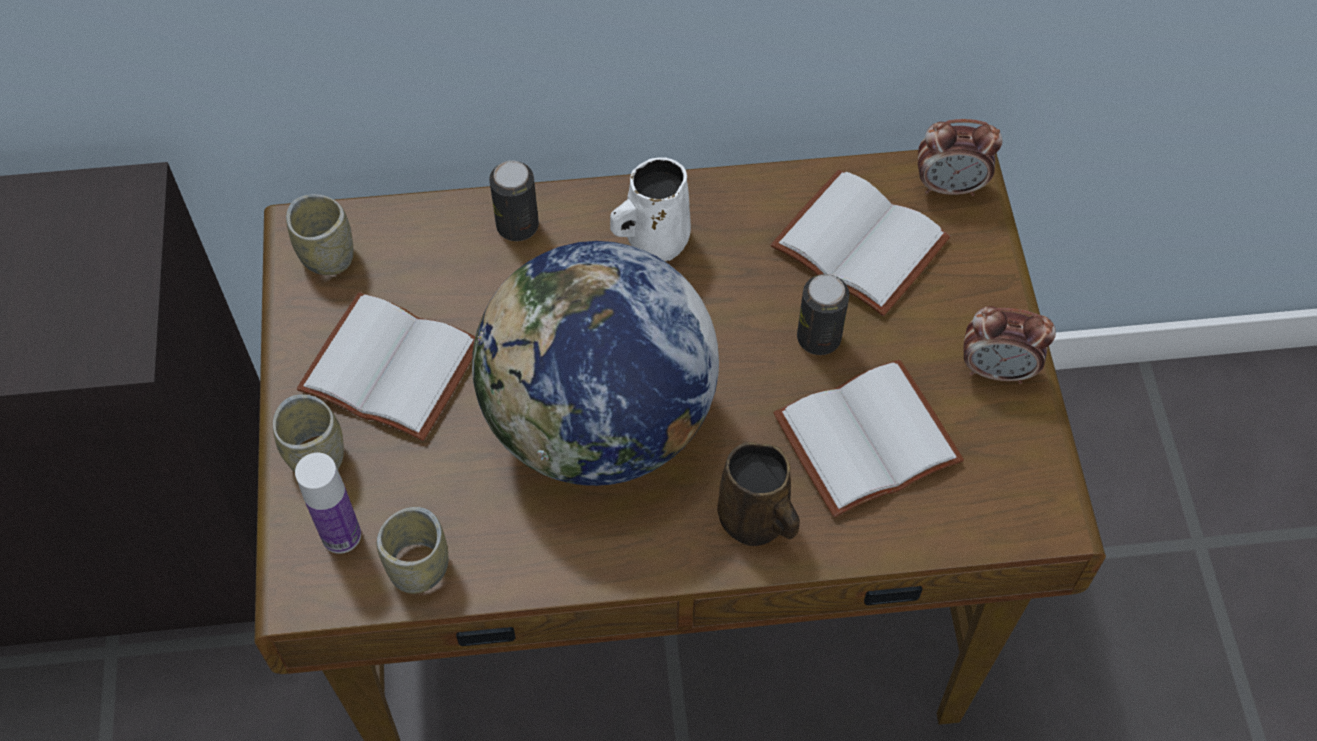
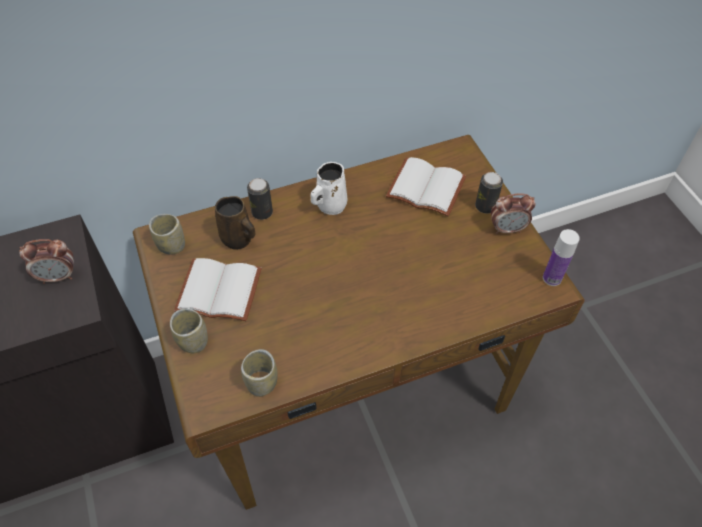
camera: 15 degrees left, 5 degrees down
(341, 535) = (217, 376): bottle -> bottle (552, 278)
(599, 424) = (330, 293): globe -> none
(756, 522) = (420, 321): brown mug -> brown mug (238, 239)
(818, 338) = (421, 232): can -> can (485, 206)
(867, 435) = (458, 270): white book -> none
(950, 186) = (457, 155): alarm clock -> alarm clock (59, 276)

